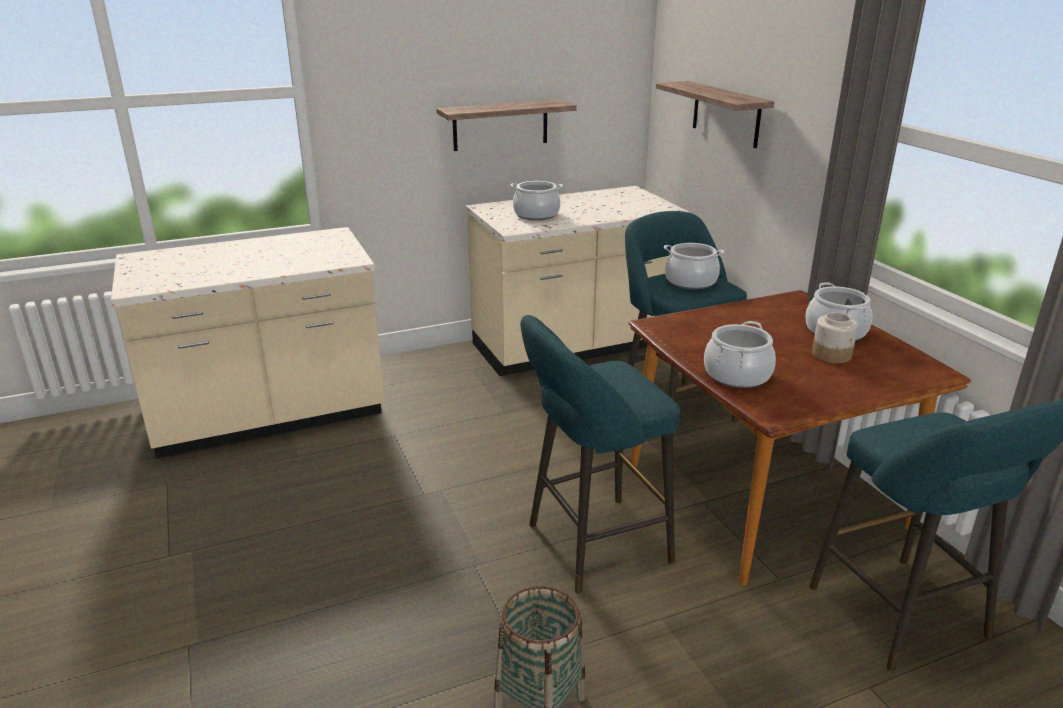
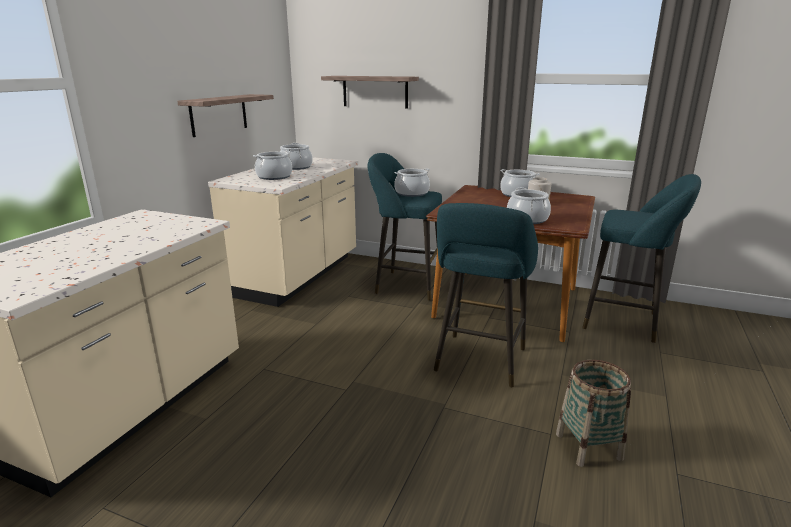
camera: 45 degrees left, 5 degrees down
(591, 205) = (296, 167): none -> cooking pot

